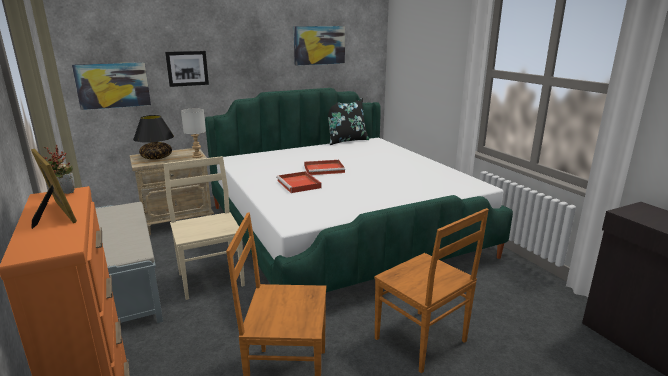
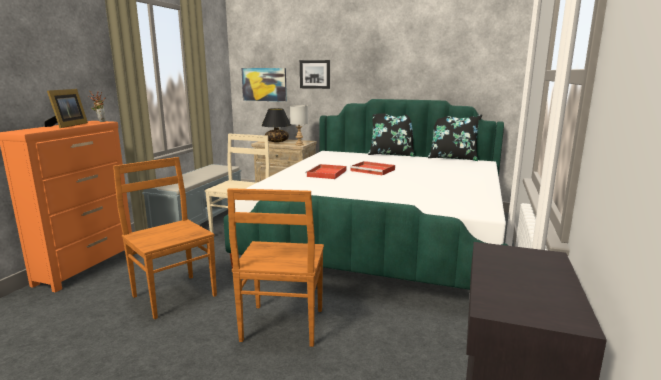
camera: 45 degrees right, 5 degrees down
(292, 147) = (391, 154): none -> black pillow
(319, 45) = (438, 56): picture -> none

